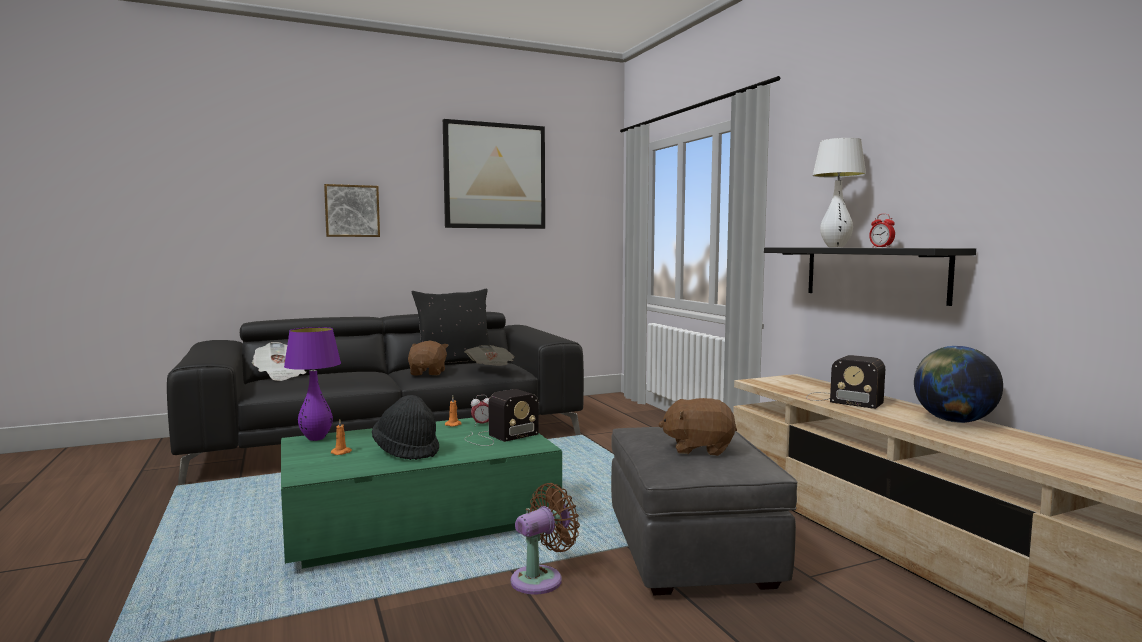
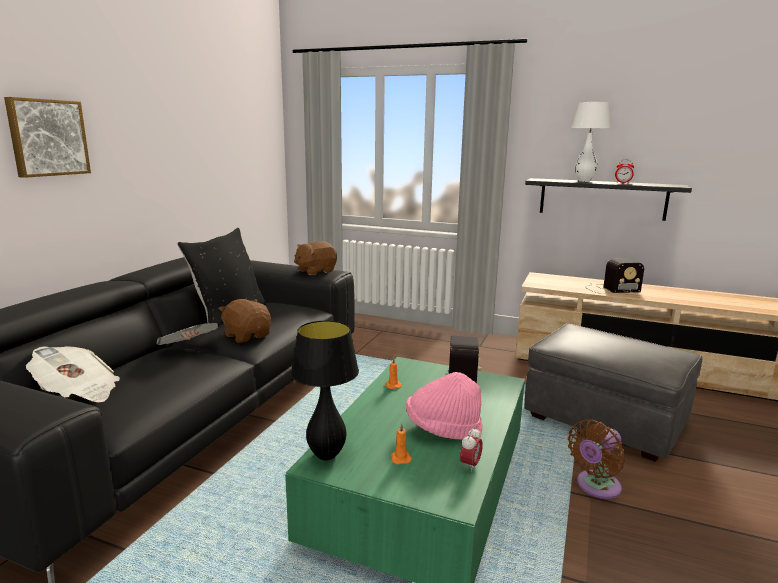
camera: 45 degrees left, 10 degrees up
(316, 438) = (326, 455): purple table lamp -> black table lamp
(407, 451) = (443, 429): black hat -> pink hat
(482, 425) = (413, 377): alarm clock -> alarm clock (470, 465)
(491, 370) = (297, 316): newspaper -> newspaper (188, 350)
(494, 176) = (191, 92): picture -> none
(541, 579) = (595, 487): brown fan -> brown fan turned 135 degrees counterclockwise
(699, 448) = (628, 349): brown plush toy -> brown plush toy (315, 271)
(953, 421) = (684, 292): globe -> none

